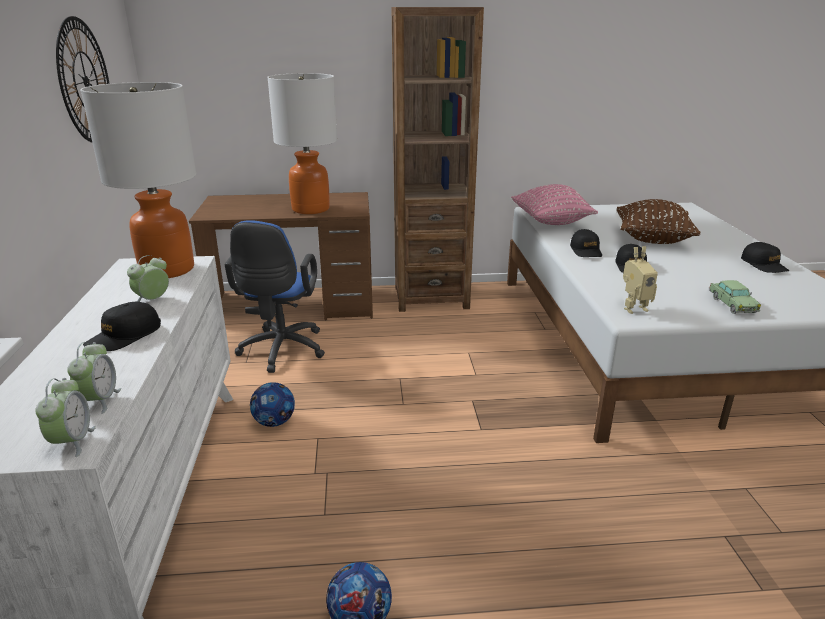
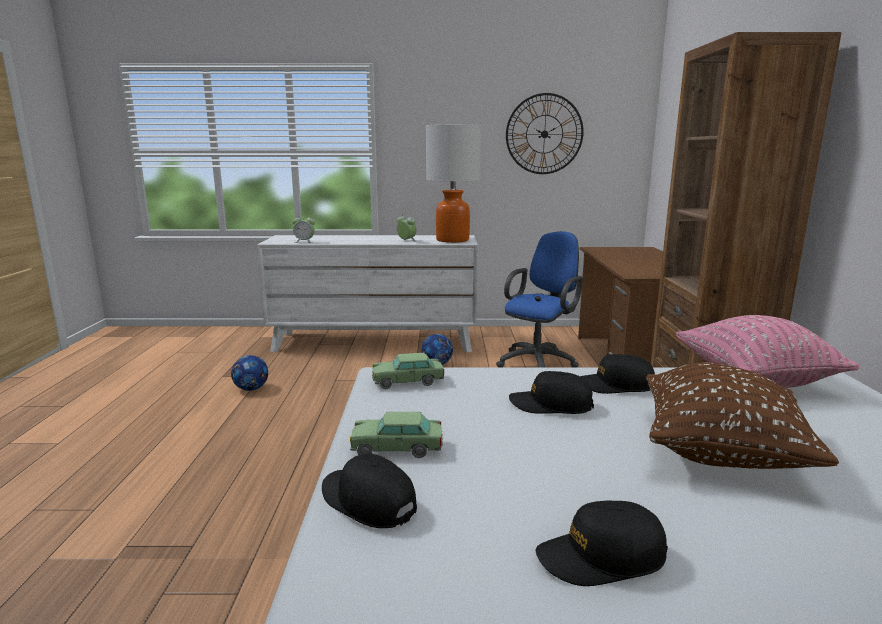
camera: 95 degrees right, 10 degrees down
(72, 442) = (277, 242): alarm clock -> none
(124, 336) = (364, 240): black cap -> black cap (367, 501)
(281, 351) = (539, 362): blue office chair -> blue office chair turned 120 degrees clockwise
(310, 209) = (633, 265): table lamp -> none
(633, 308) = (408, 381): toy robot -> toy car

